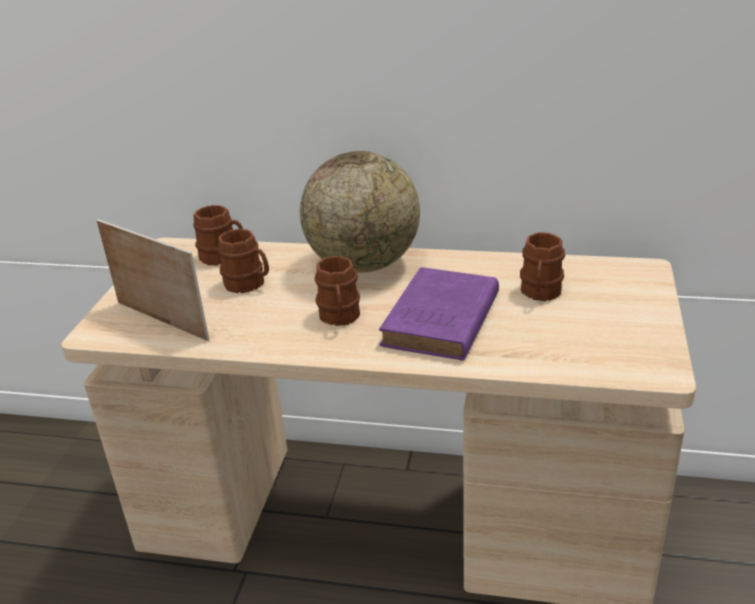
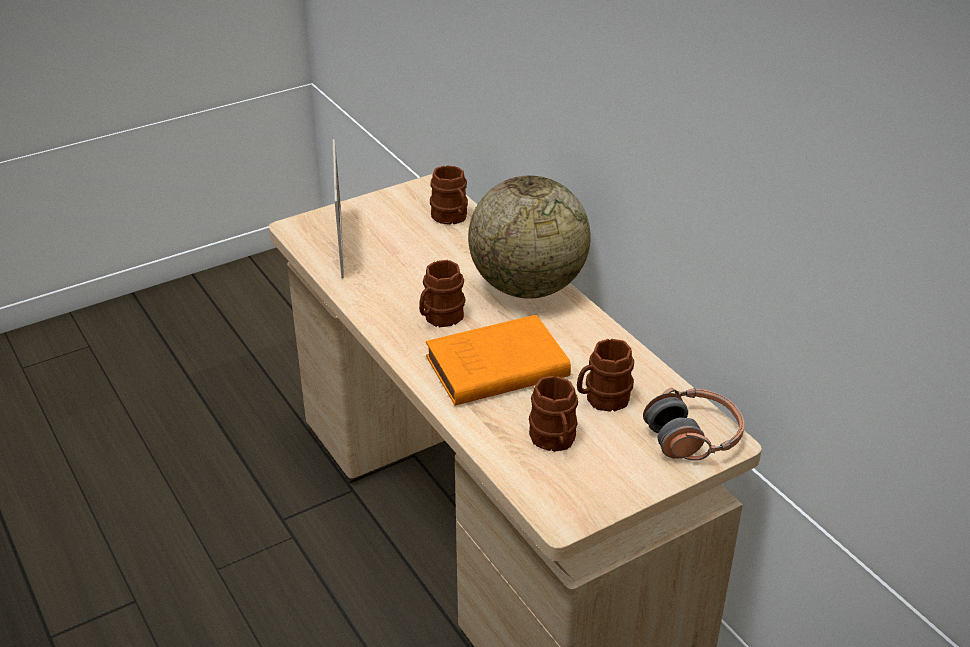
camera: 45 degrees right, 5 degrees up
(248, 284) = (430, 251): brown mug -> brown mug (554, 440)
(440, 322) = (493, 368): purple book -> orange book
(626, 278) = (693, 436): none -> headphones

